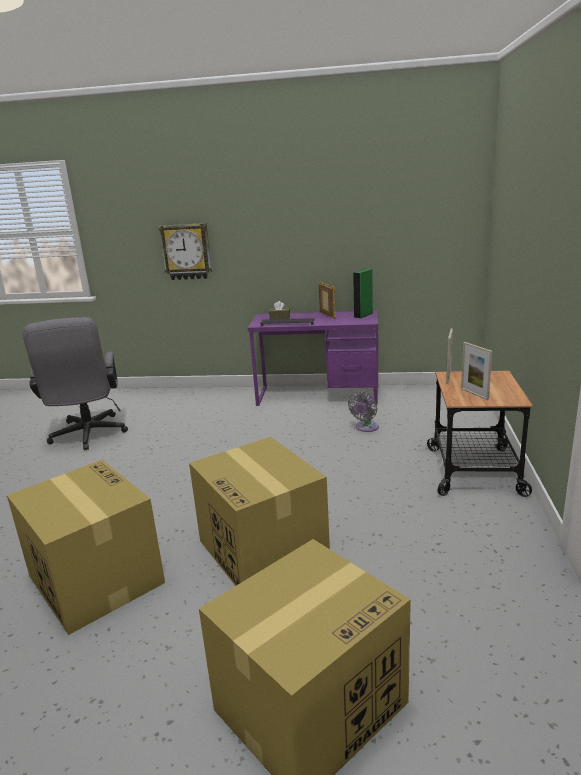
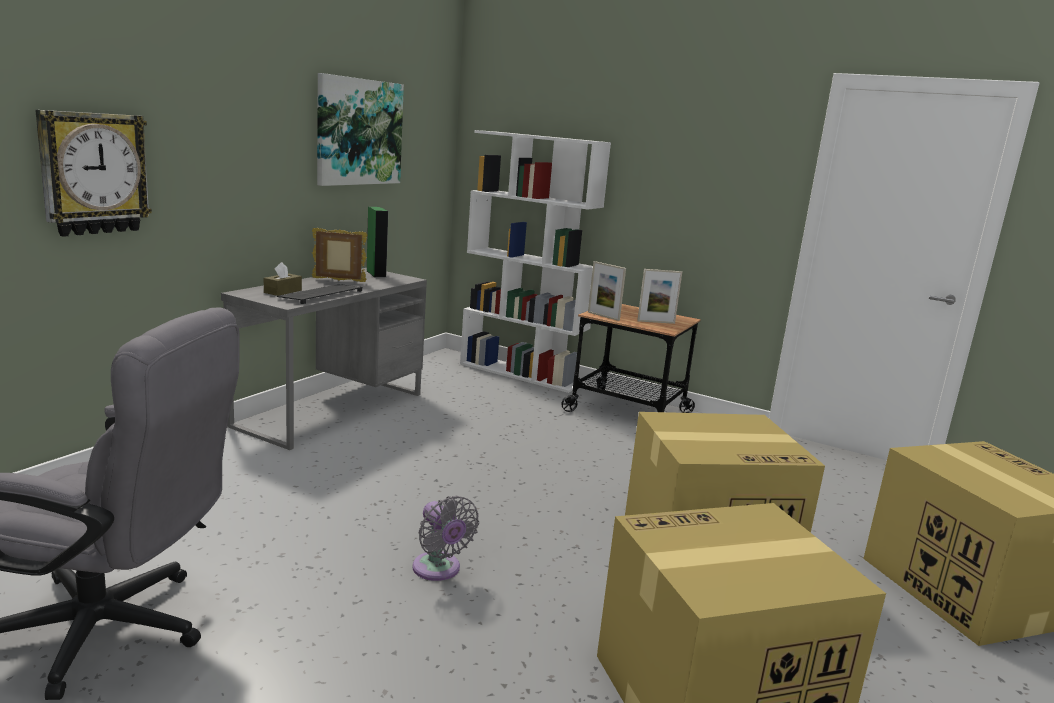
camera: 70 degrees left, 5 degrees down
(318, 395) = (332, 409): purple desk -> grey desk
(365, 428) = (473, 418): grey fan -> grey fan (438, 570)
(366, 217) = (359, 132): none -> picture
(479, 417) = (521, 373): none -> white bookcase

